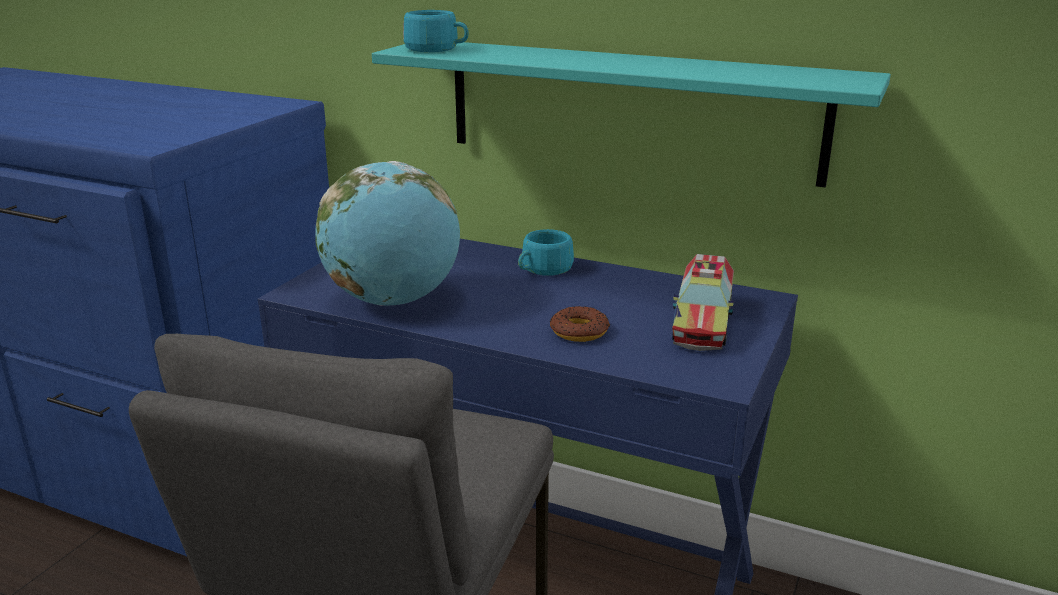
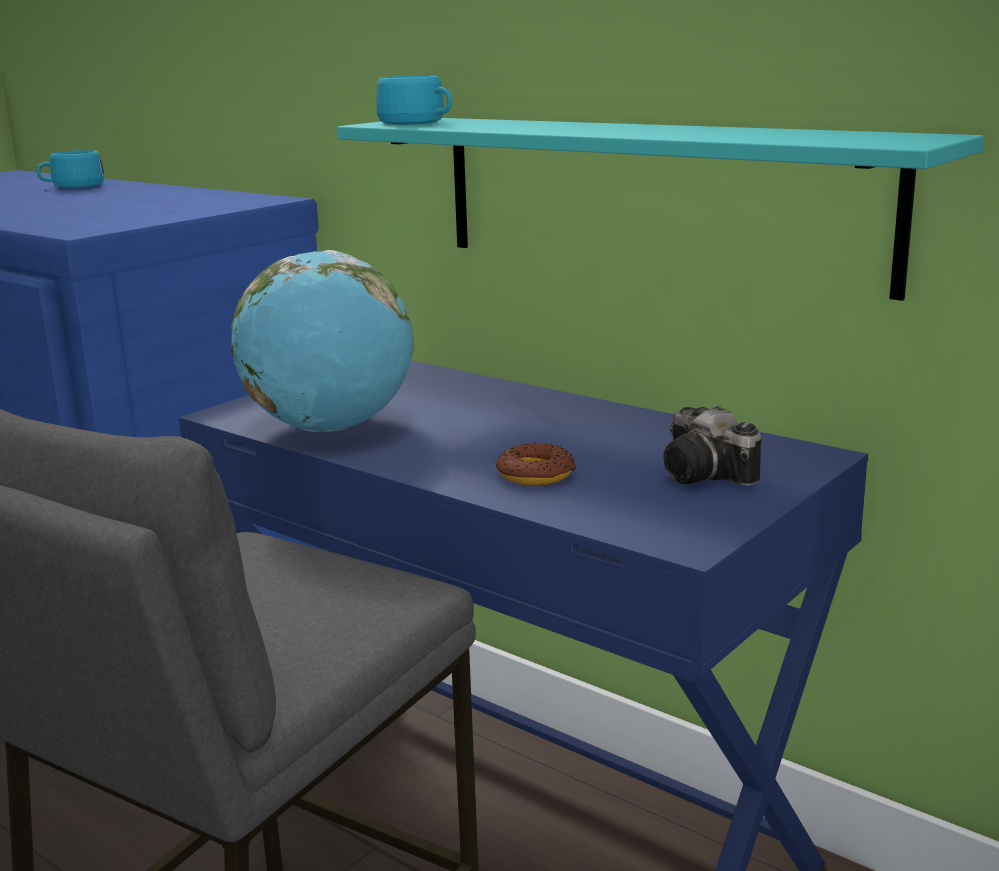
camera: 15 degrees right, 5 degrees down
(542, 270) = (537, 407): turquoise cup -> turquoise cup (72, 186)
(702, 322) = (708, 475): toy truck -> camera

